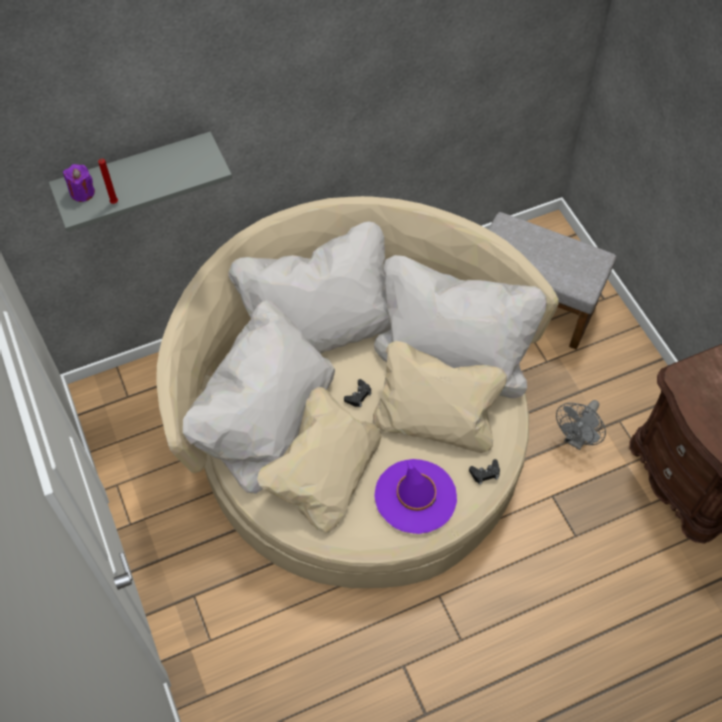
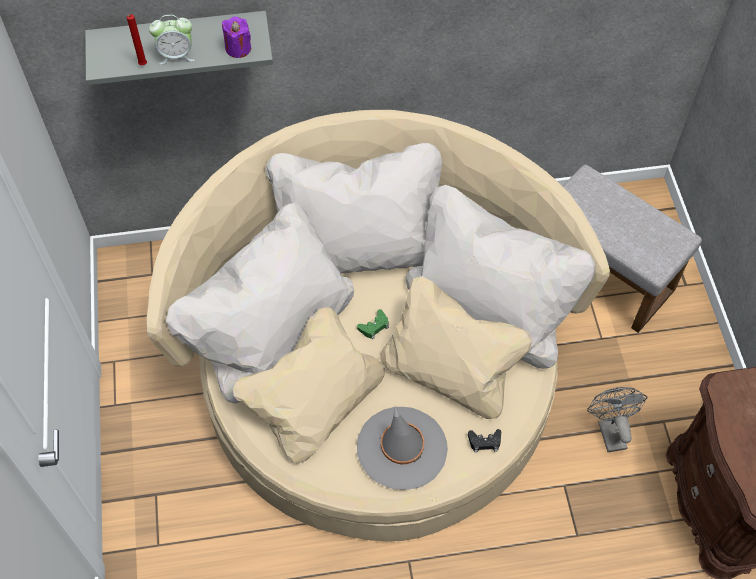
camera: 15 degrees right, 0 degrees up
(82, 192) = (115, 48): purple candle -> purple candle (238, 48)
(142, 188) = (176, 55): none -> alarm clock
(358, 395) = (374, 326): black game controller -> green game controller
(415, 496) = (402, 448): purple hat -> grey hat
(576, 439) = (609, 430): grey fan -> grey fan turned 120 degrees clockwise

